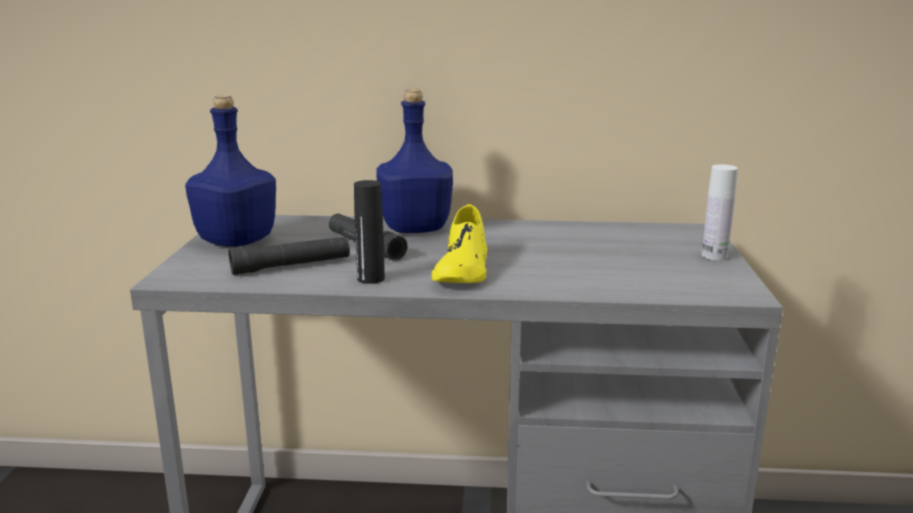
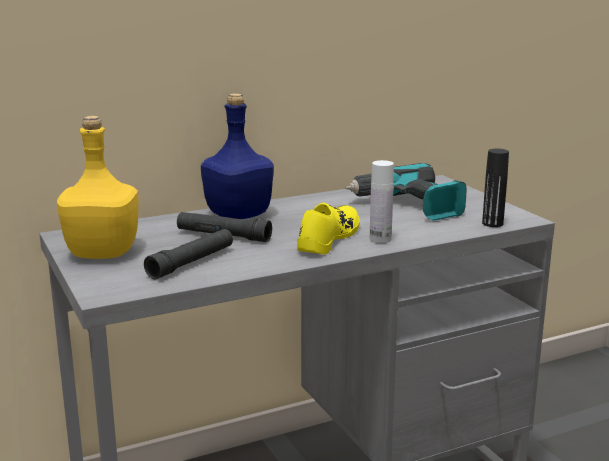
camera: 30 degrees left, 0 degrees up
(238, 241) = (104, 252): blue bottle -> yellow bottle
(371, 278) = (272, 259): black bottle -> black bottle (492, 223)
(463, 269) = (327, 238): yellow shoe -> yellow shoe turned 135 degrees counterclockwise
(613, 252) = (409, 206): none -> power drill
(714, 256) = (473, 197): white bottle -> white bottle (380, 239)

